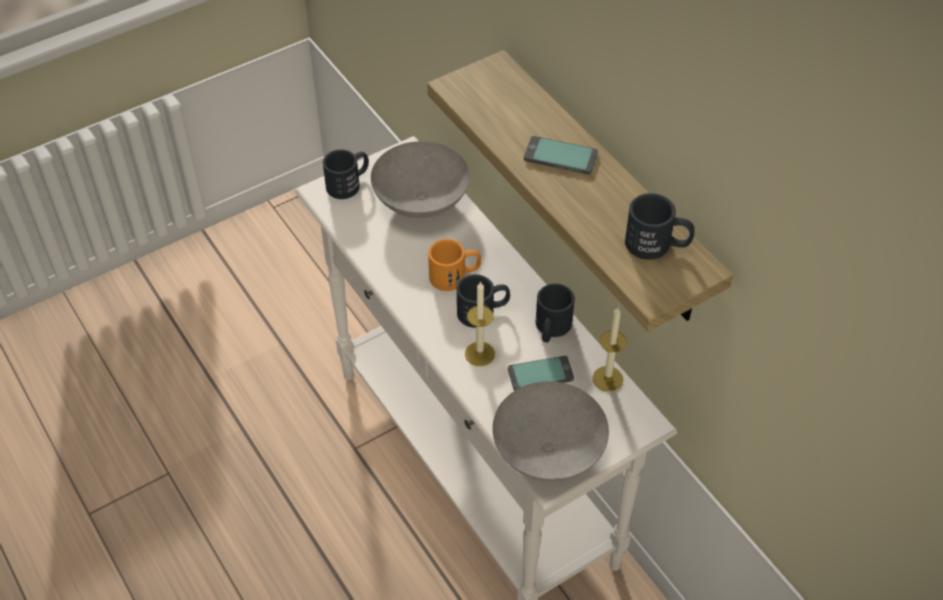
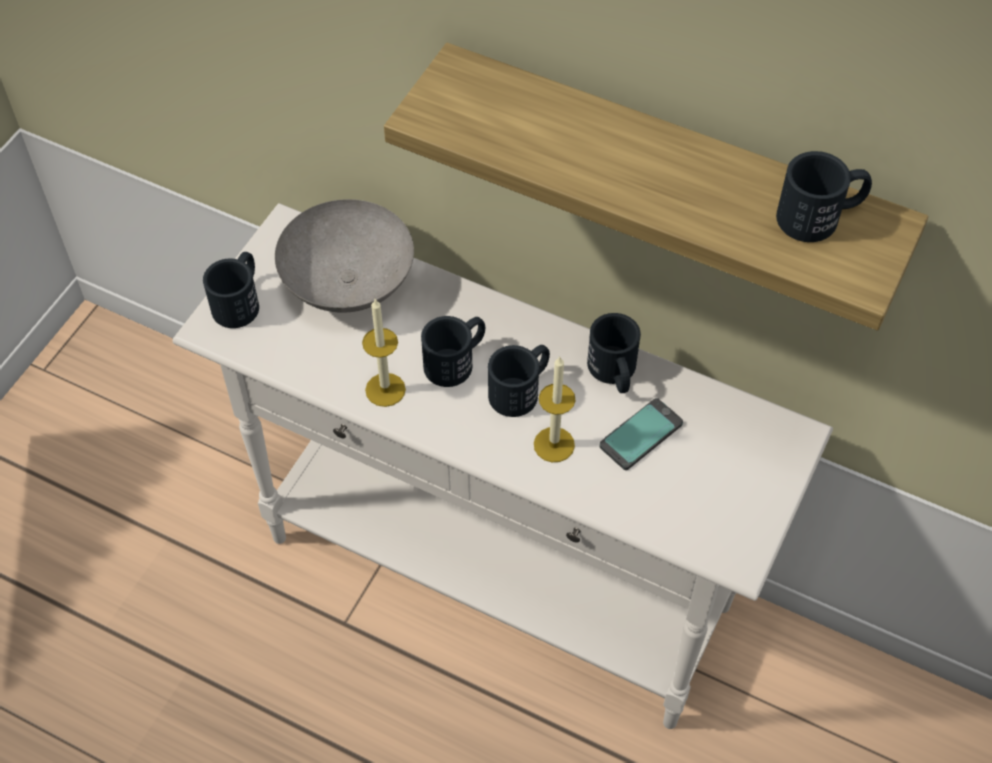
camera: 30 degrees left, 5 degrees up
(455, 276) = (456, 360): orange mug -> black mug
(550, 453) = (718, 525): grey bowl -> none
(560, 157) = (624, 154): phone -> none
(607, 378) = (718, 403): candle -> candle (385, 389)

